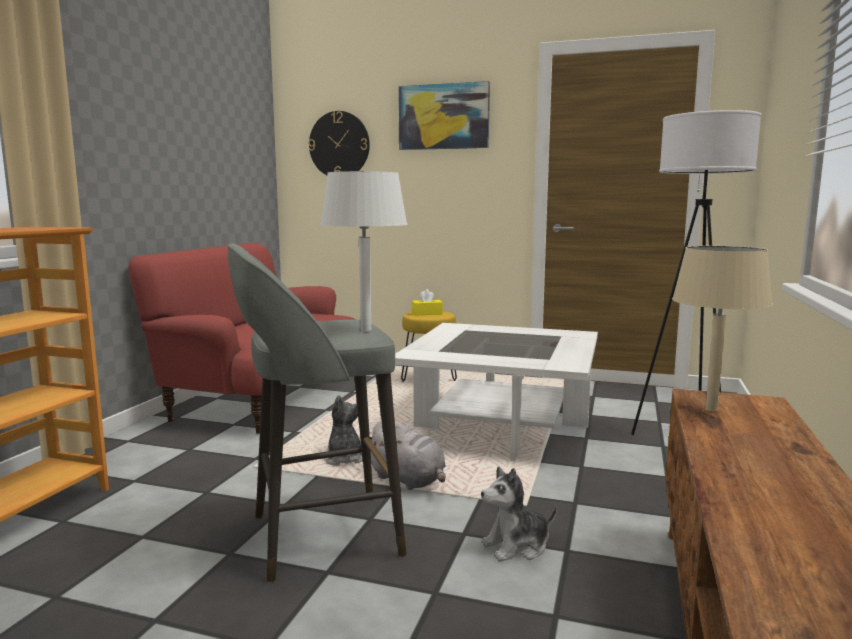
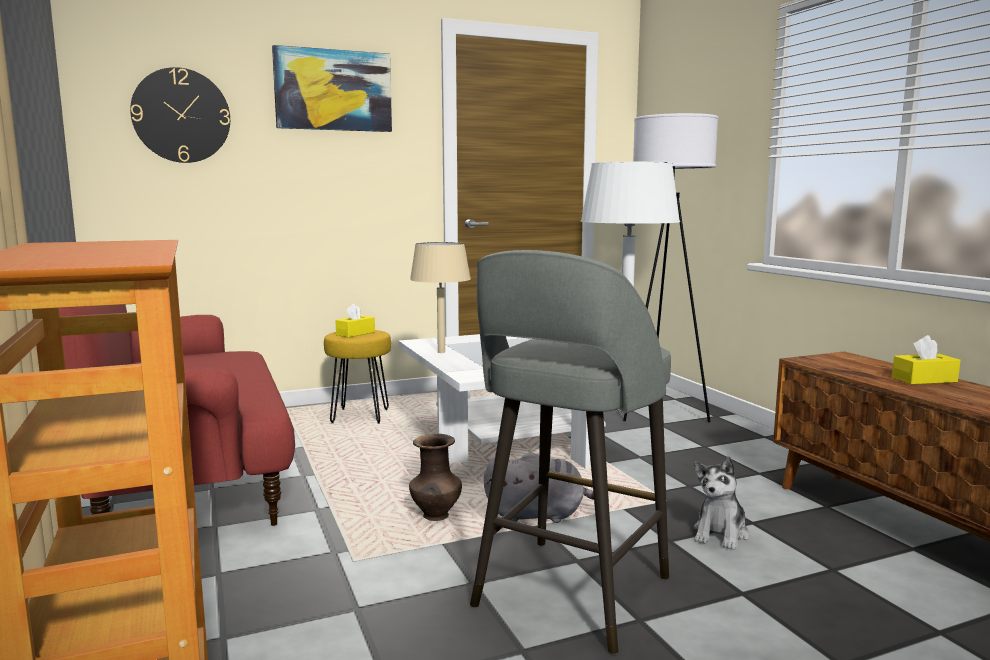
camera: 40 degrees left, 0 degrees up
(344, 459) = (436, 517): plush toy -> brown vase
(711, 409) = (842, 367): beige table lamp -> beige table lamp (441, 352)
(769, 442) = (924, 380): none -> yellow tissue box

